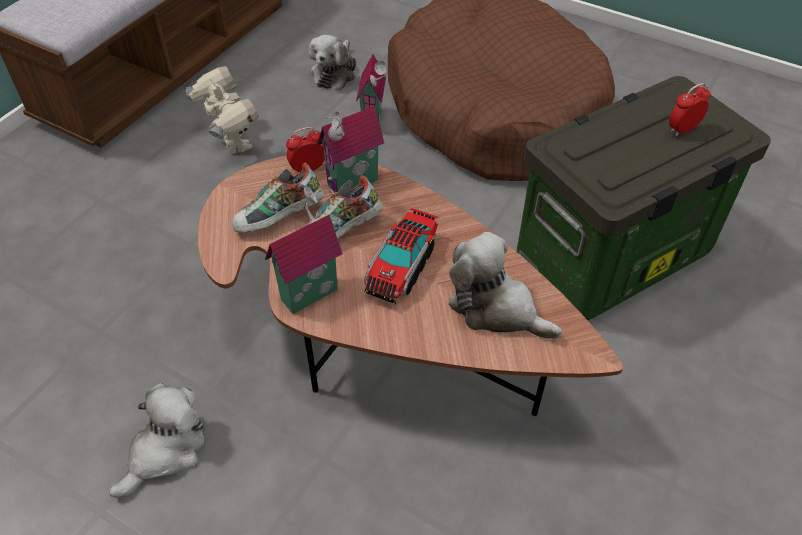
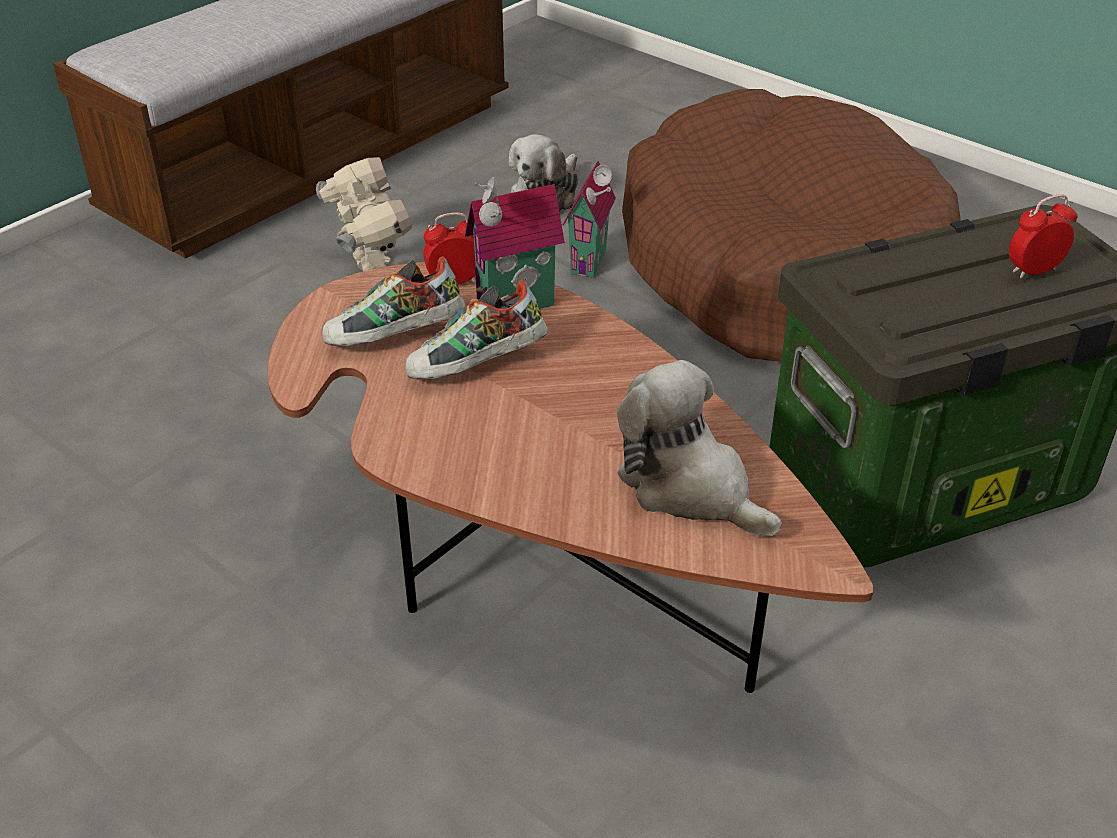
camera: 10 degrees right, 10 degrees down
(166, 451) = (168, 661): plush toy -> none
(307, 291) = (410, 433): toy house -> none
(401, 267) = (558, 418): toy truck -> none

